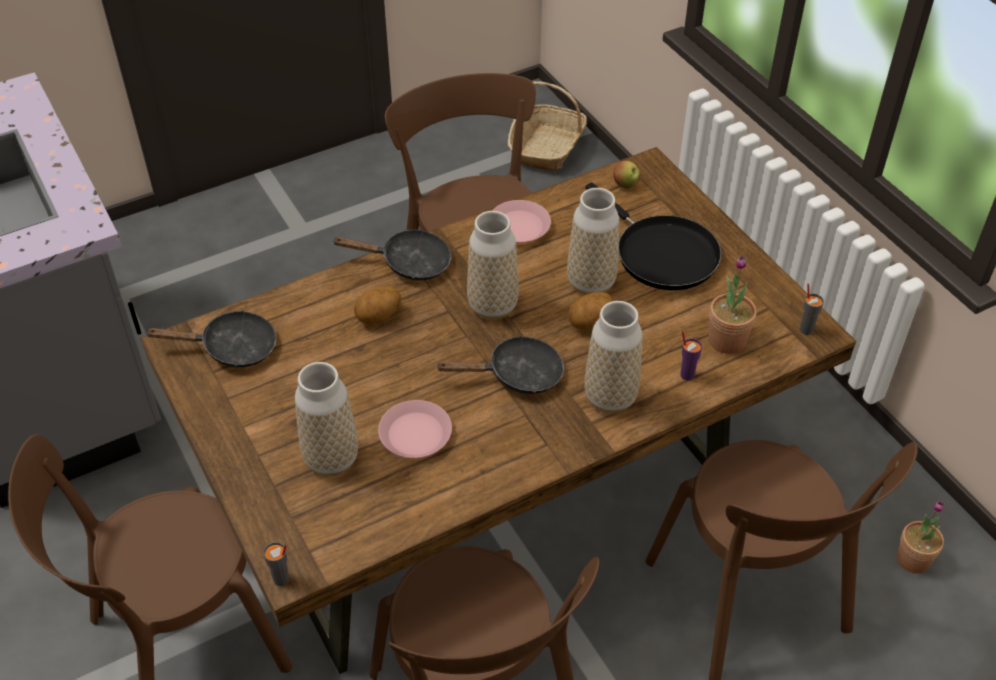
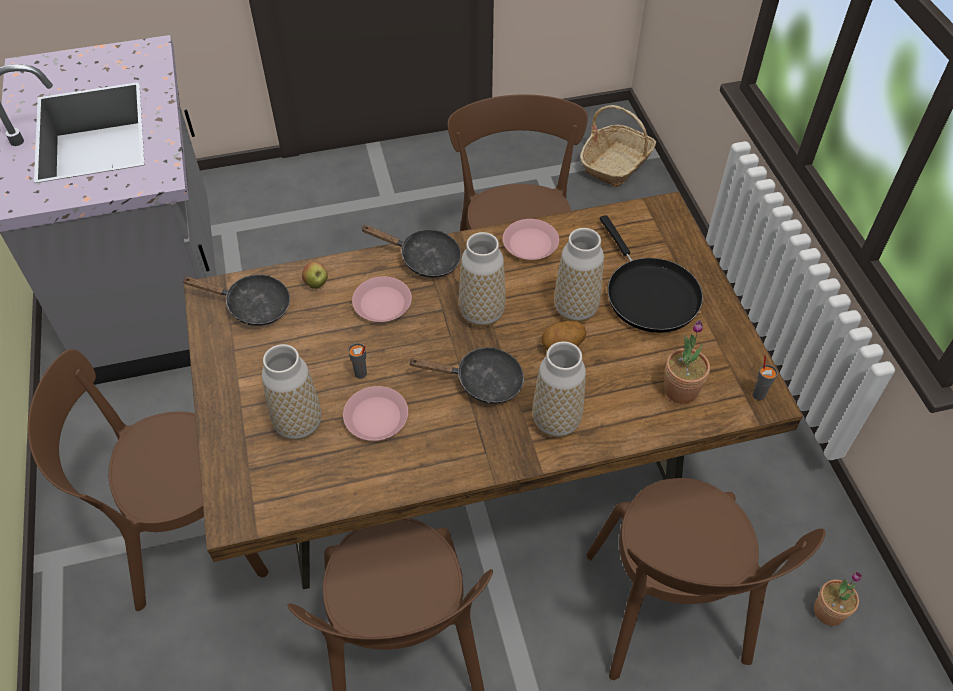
camera: 15 degrees right, 5 degrees up
(281, 579) = (221, 523): grey cup -> grey cup (361, 374)
(379, 317) = (382, 303): potato -> pink plate
(625, 185) = (638, 222): apple -> apple (316, 284)
(686, 374) = (632, 414): purple cup -> none

